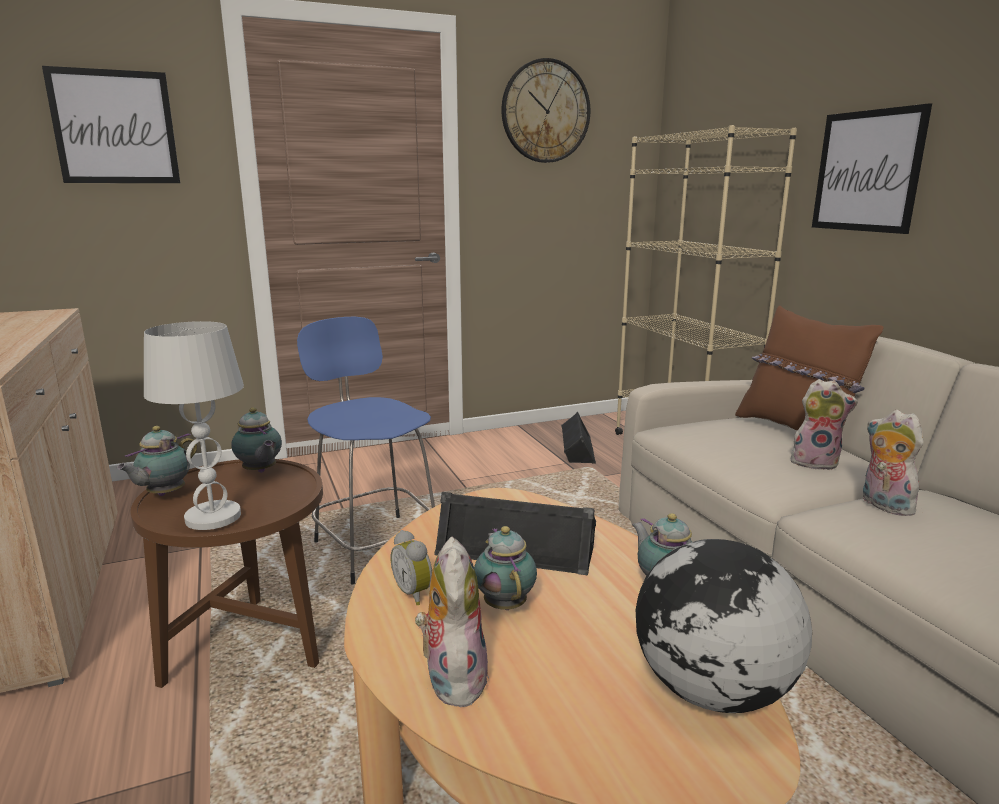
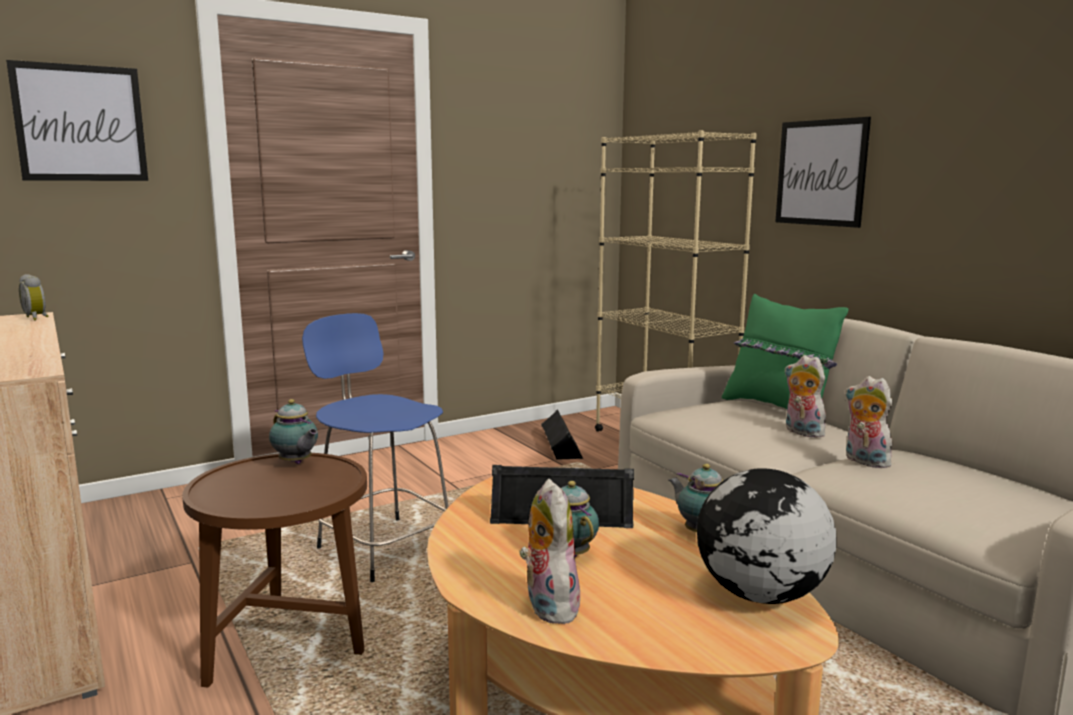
camera: 10 degrees left, 5 degrees down
(164, 494) = (210, 487): teapot -> none
(213, 517) = (275, 501): white table lamp -> none
(415, 593) = (486, 552): alarm clock -> alarm clock (37, 318)
(545, 111) = (514, 111): wall clock -> none
(795, 431) = (778, 409): brown pillow -> green pillow
(815, 462) = (801, 432): plush toy -> plush toy turned 135 degrees counterclockwise

